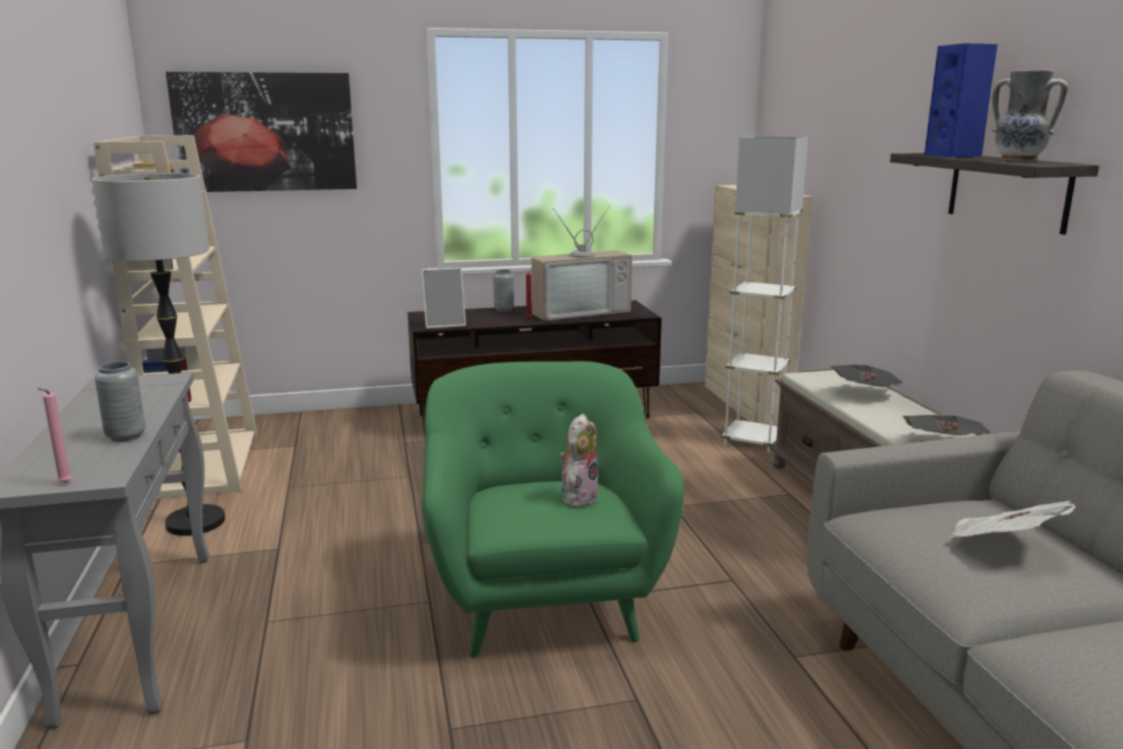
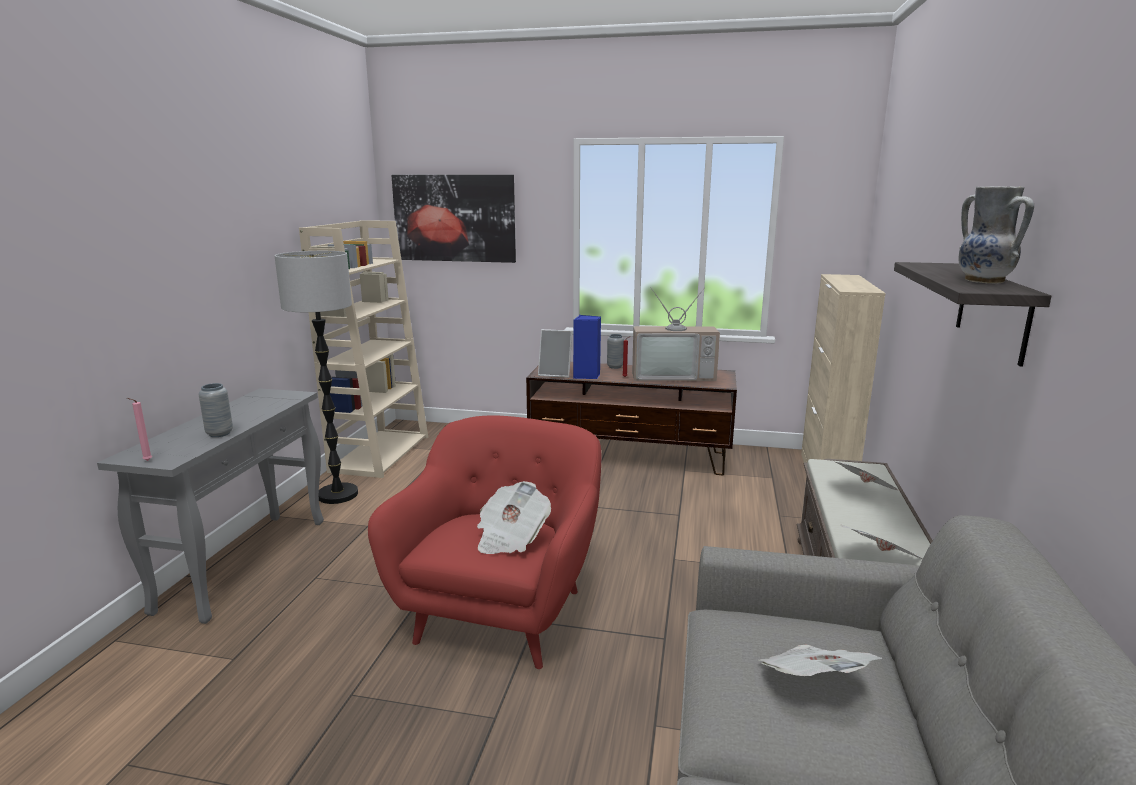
camera: 25 degrees right, 0 degrees up
(543, 598) = (502, 612): green armchair -> red armchair
(578, 497) = (511, 537): plush toy -> newspaper
(752, 441) = (799, 514): white floor lamp -> none
(954, 155) = (943, 269): blue speaker -> blue speaker (586, 376)

